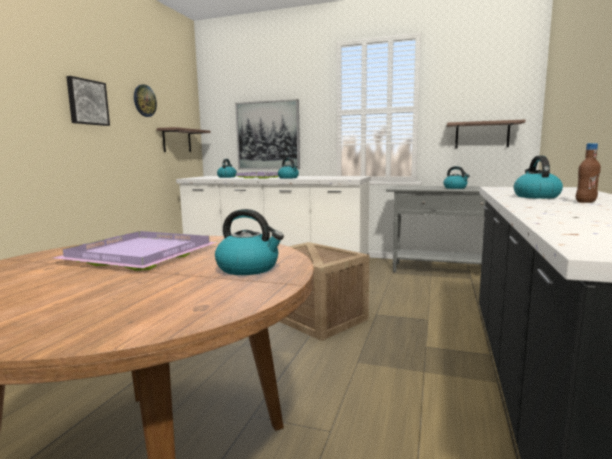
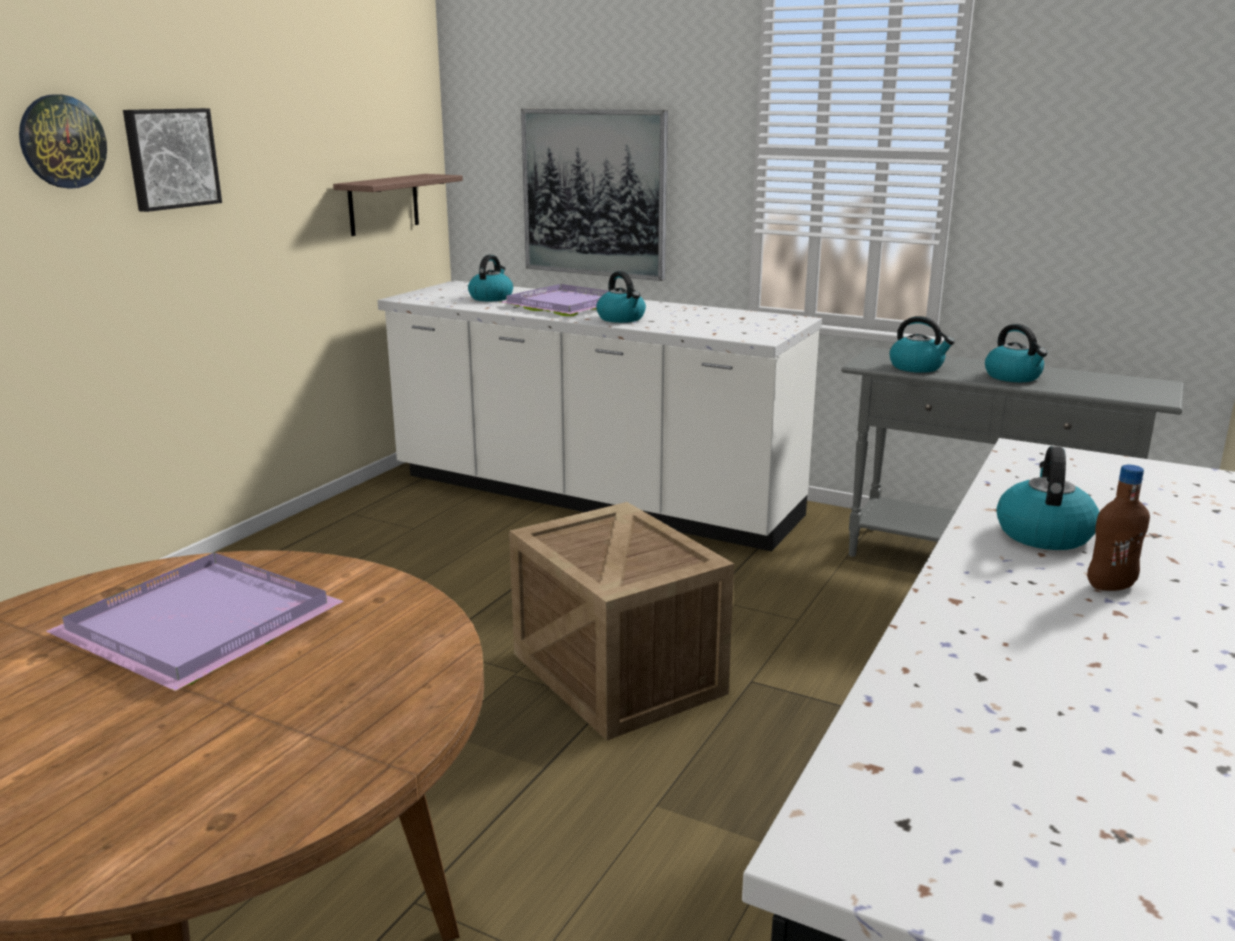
camera: 10 degrees right, 10 degrees up
(144, 100) = (303, 126): wall clock -> wall clock (62, 141)
(249, 268) = (356, 702): kettle -> kettle (917, 367)
(482, 135) = (1111, 237): shelf -> none

